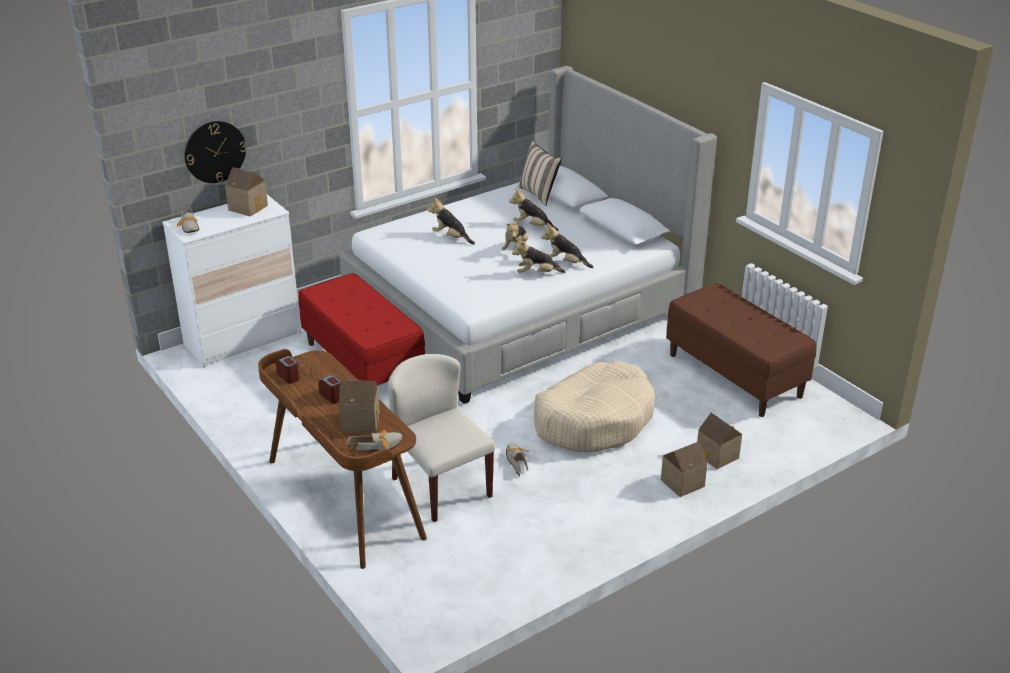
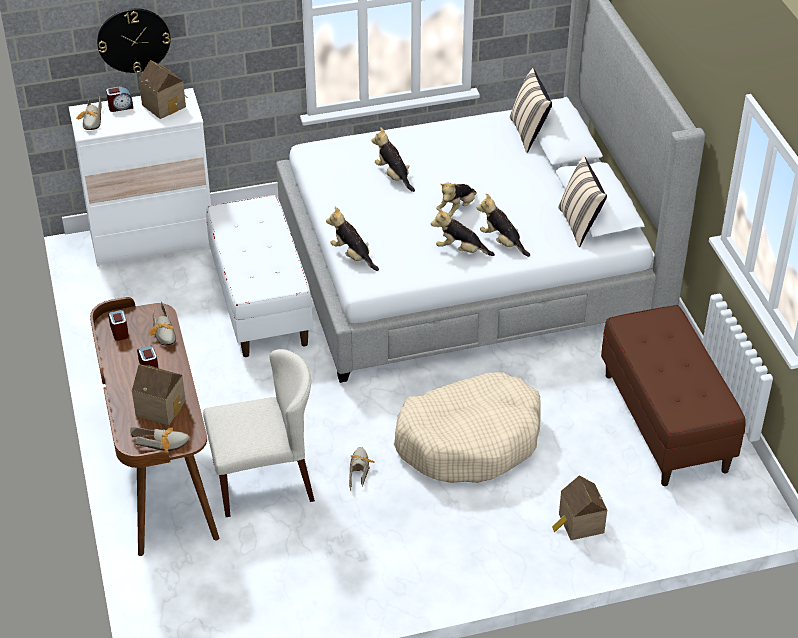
camera: 20 degrees right, 10 degrees up
(210, 214) = (120, 107): none -> alarm clock
(330, 370) = (164, 333): none -> shoe
(363, 363) = (261, 302): red bench -> white bench
(441, 487) = (264, 480): beige chair -> beige chair turned 90 degrees clockwise
(532, 226) = (494, 180): plush toy -> plush toy (352, 256)
(617, 242) = (580, 225): none -> beige pillow
(680, 482) = (521, 545): toy house -> none

